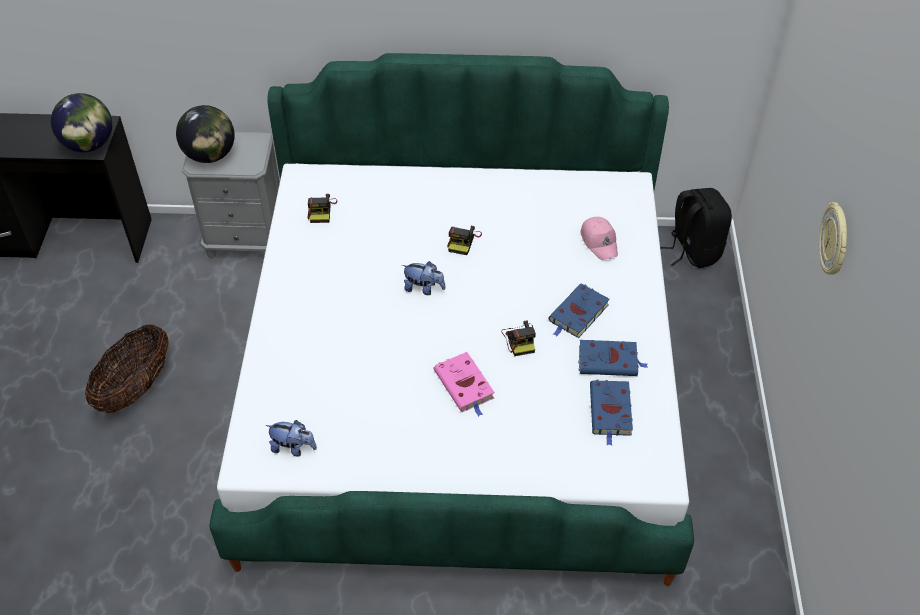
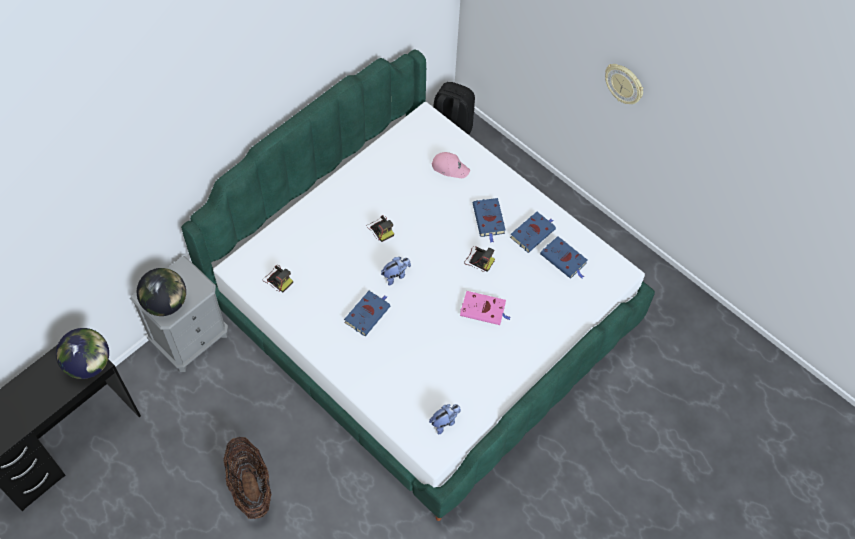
camera: 50 degrees left, 10 degrees up
(355, 298) = (368, 313): none -> blue book

